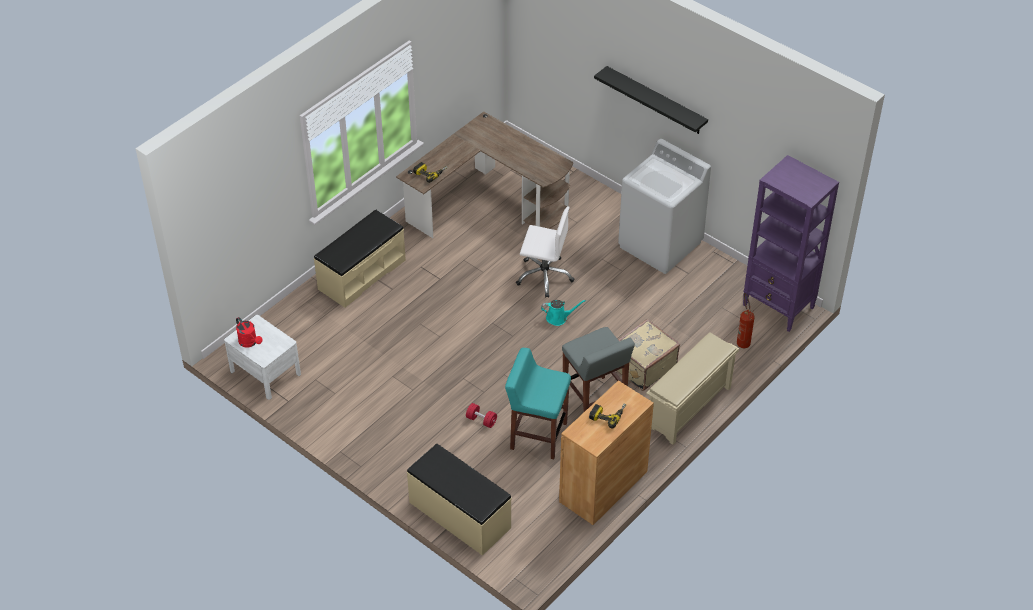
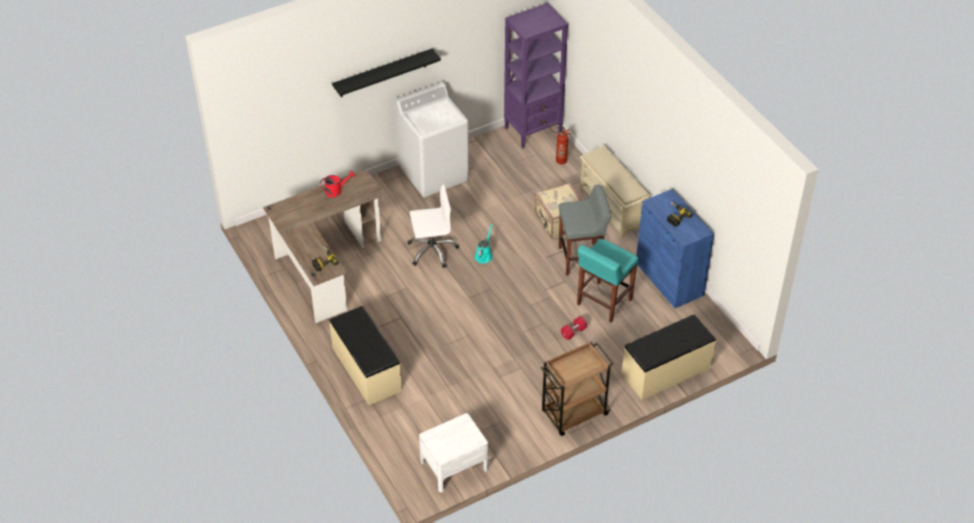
camera: 70 degrees left, 0 degrees up
(250, 342) = (452, 446): red watering can -> red watering can (336, 191)
(366, 449) = (573, 414): none -> brown cart
(544, 276) = (432, 250): white office chair -> white office chair turned 45 degrees clockwise
(603, 486) = (669, 279): brown cabinet -> blue cabinet

